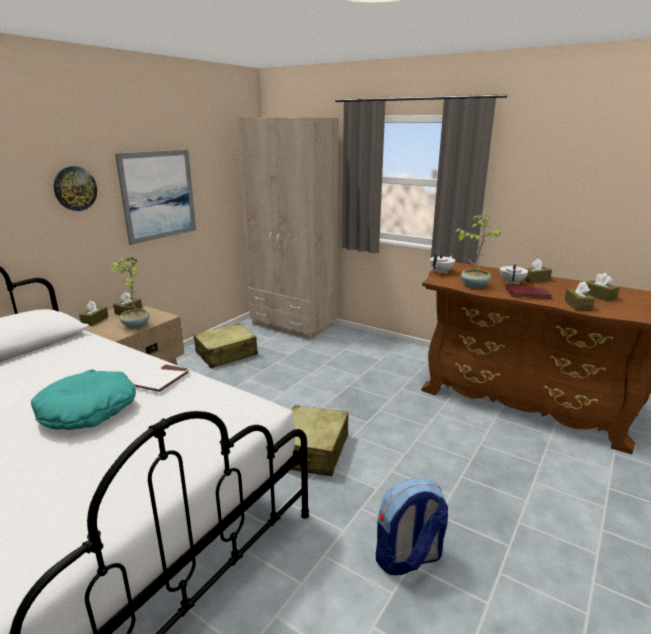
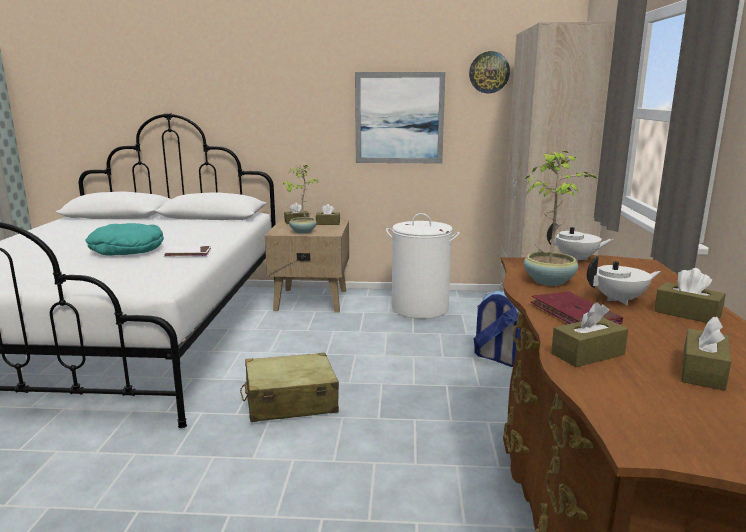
camera: 60 degrees right, 5 degrees down
(75, 188) = (310, 101): wall clock -> wall clock (489, 72)
(226, 354) = (420, 308): beige suitcase -> white laundry basket
(408, 559) = (145, 507): backpack -> backpack (498, 358)

